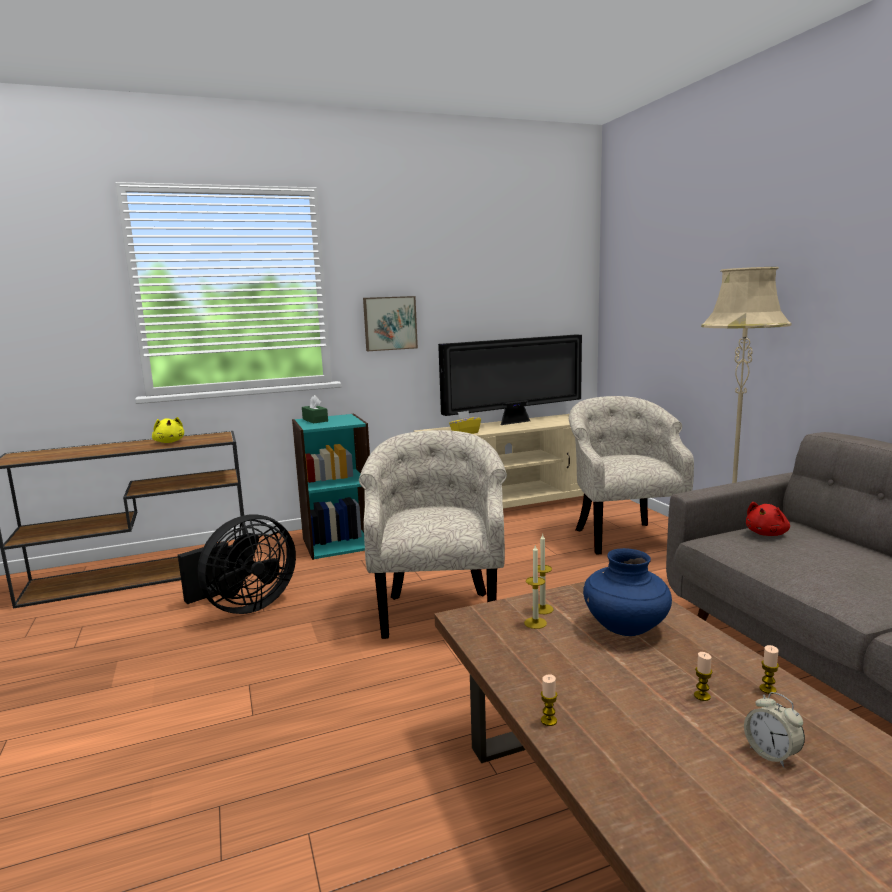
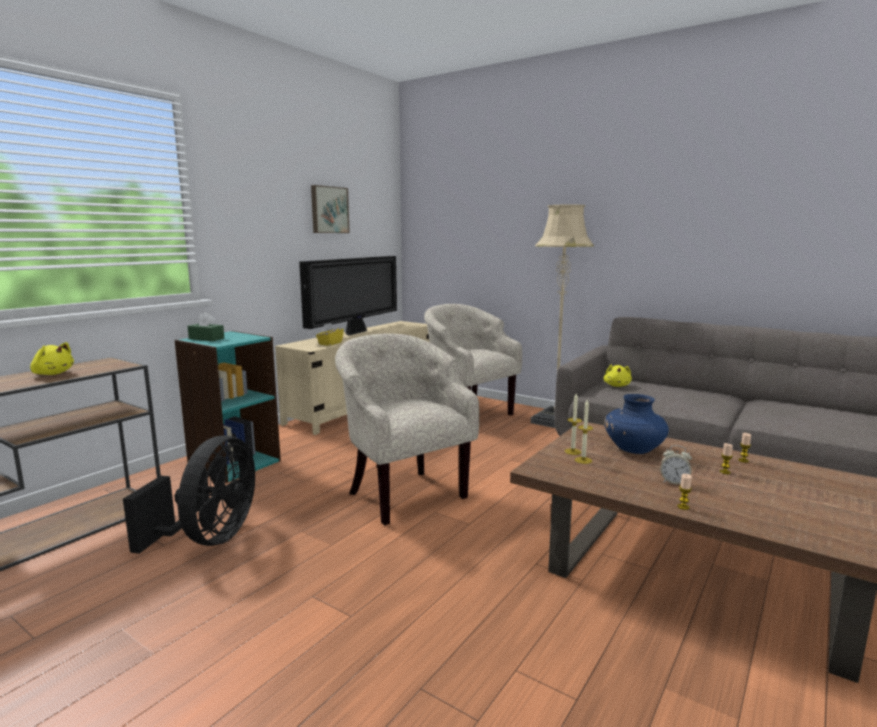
camera: 35 degrees left, 0 degrees up
(390, 323) = (251, 240): picture -> picture (329, 210)
(767, 534) = (617, 385): red plush toy -> yellow plush toy
(771, 754) = (791, 487): alarm clock -> alarm clock (674, 482)

